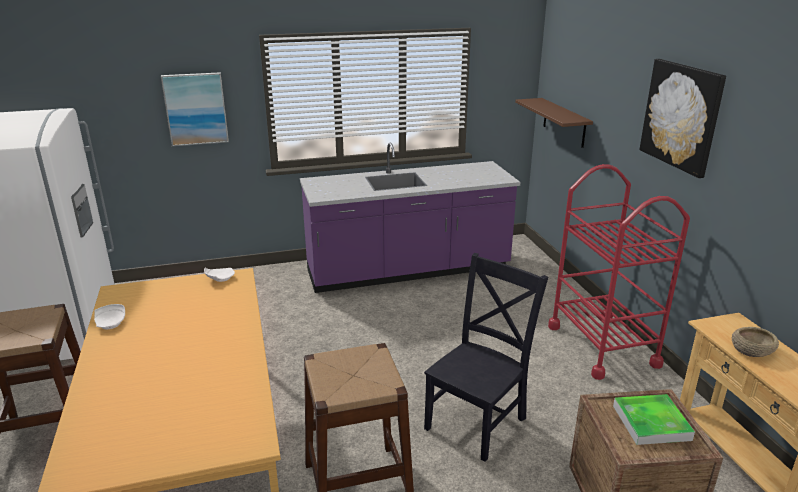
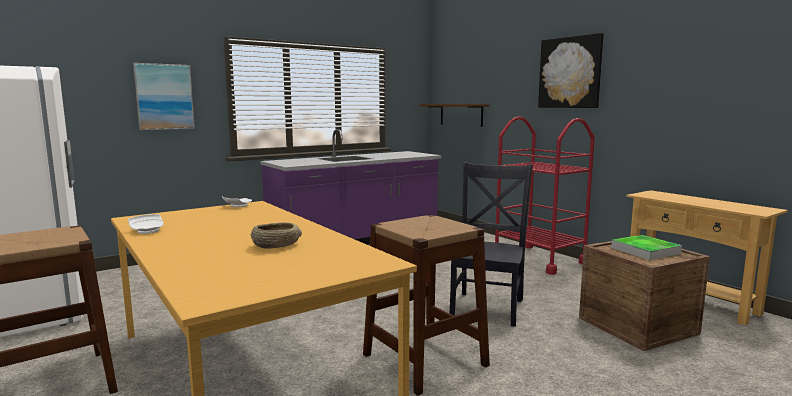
camera: 20 degrees left, 15 degrees down
(751, 350) = (680, 199): beige bowl -> beige bowl (276, 245)

